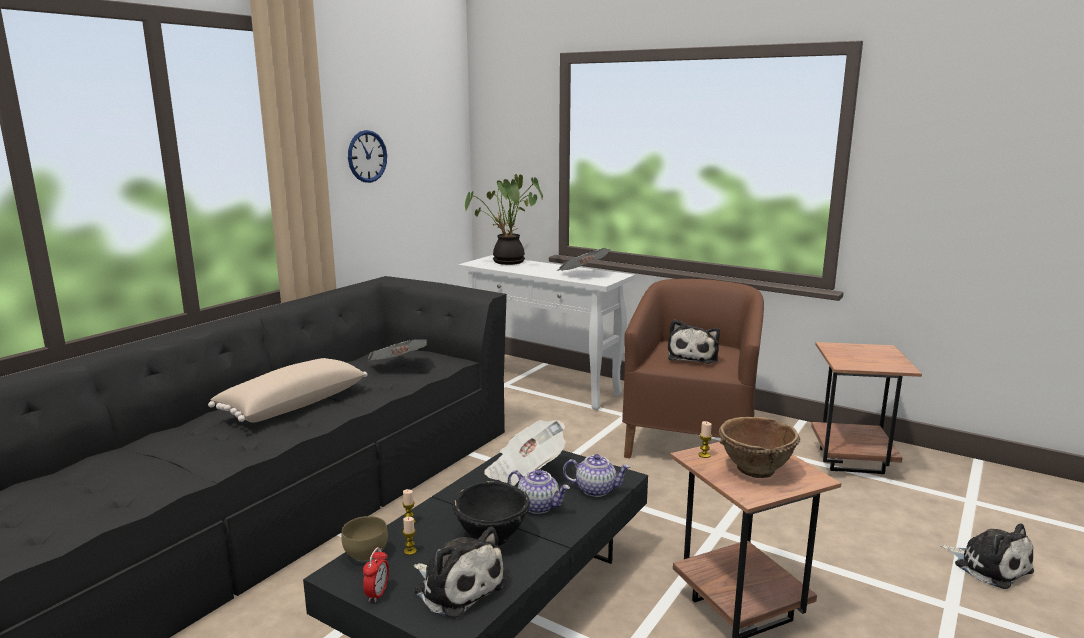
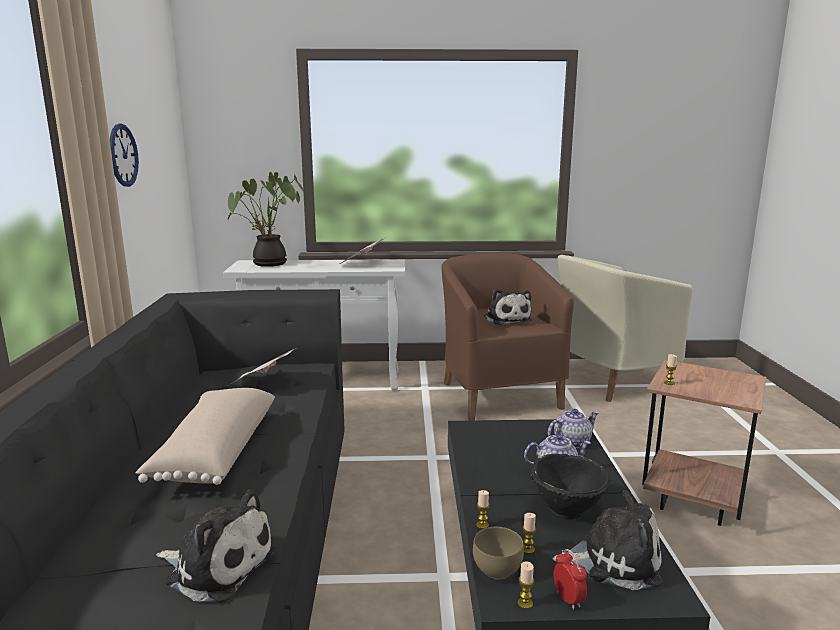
camera: 35 degrees left, 0 degrees up
(346, 582) = (525, 603): none -> candle
(525, 471) = (498, 446): newspaper -> none
(755, 470) = (714, 383): brown bowl -> none
(849, 461) = (609, 379): brown side table -> beige armchair
(988, 566) = (758, 420): plush toy -> plush toy (217, 566)

